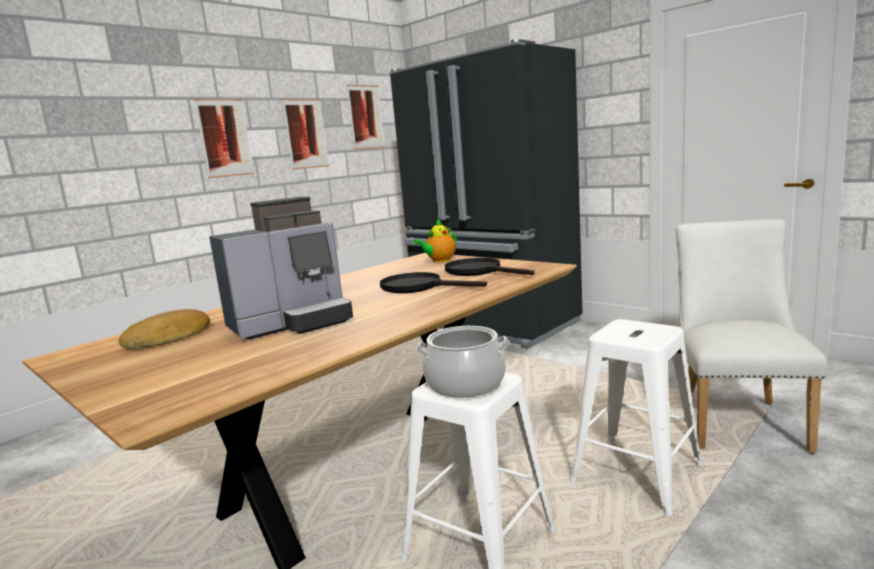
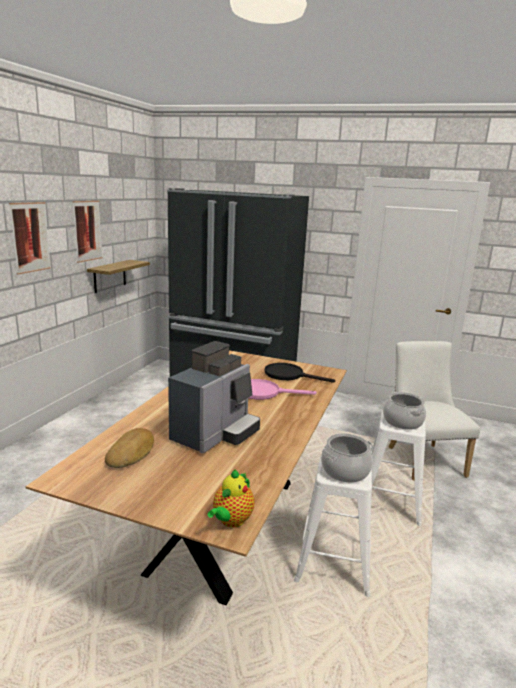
camera: 25 degrees left, 5 degrees up
(342, 188) = (109, 276): none -> shelf
(366, 117) = (128, 215): picture -> none
(419, 287) = (264, 392): black frying pan -> pink frying pan
(439, 261) = (245, 361): teapot -> teapot (231, 521)
(634, 331) = (402, 422): none -> cooking pot

